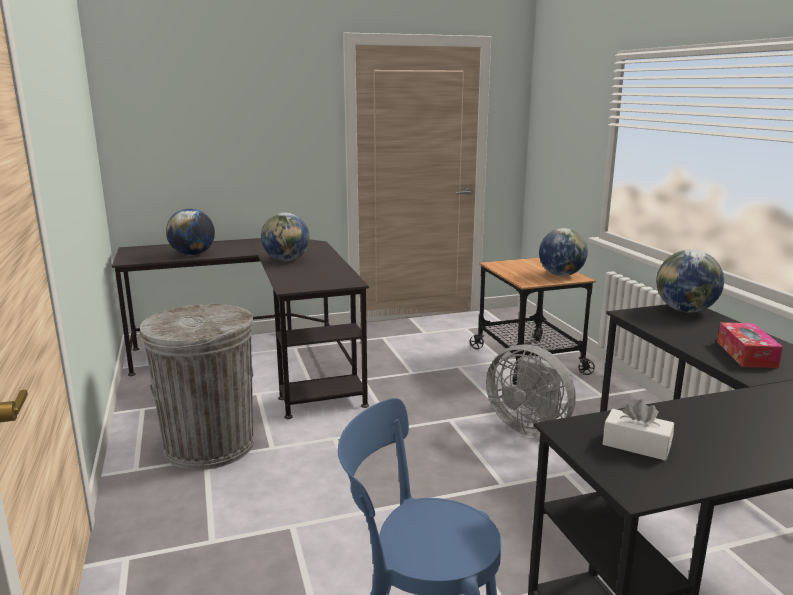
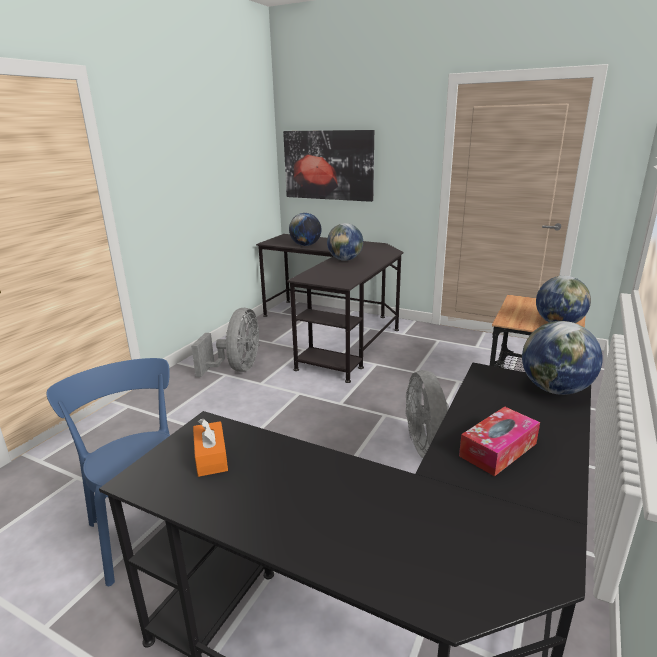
camera: 45 degrees right, 5 degrees up
(189, 142) = (328, 165): none -> picture
(209, 445) = (237, 368): grey trash can -> grey fan
(636, 445) = (211, 457): white tissue box -> orange tissue box

